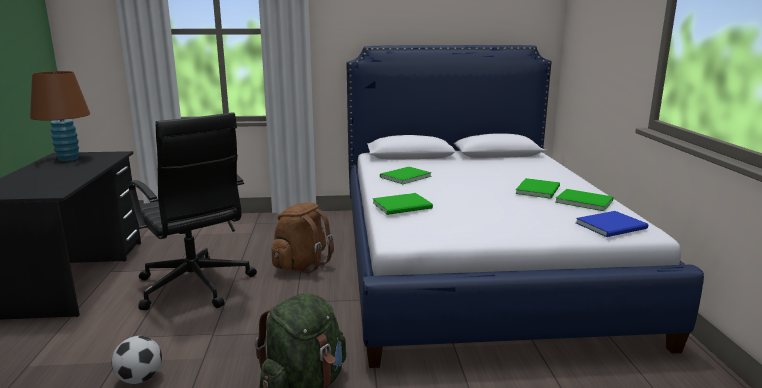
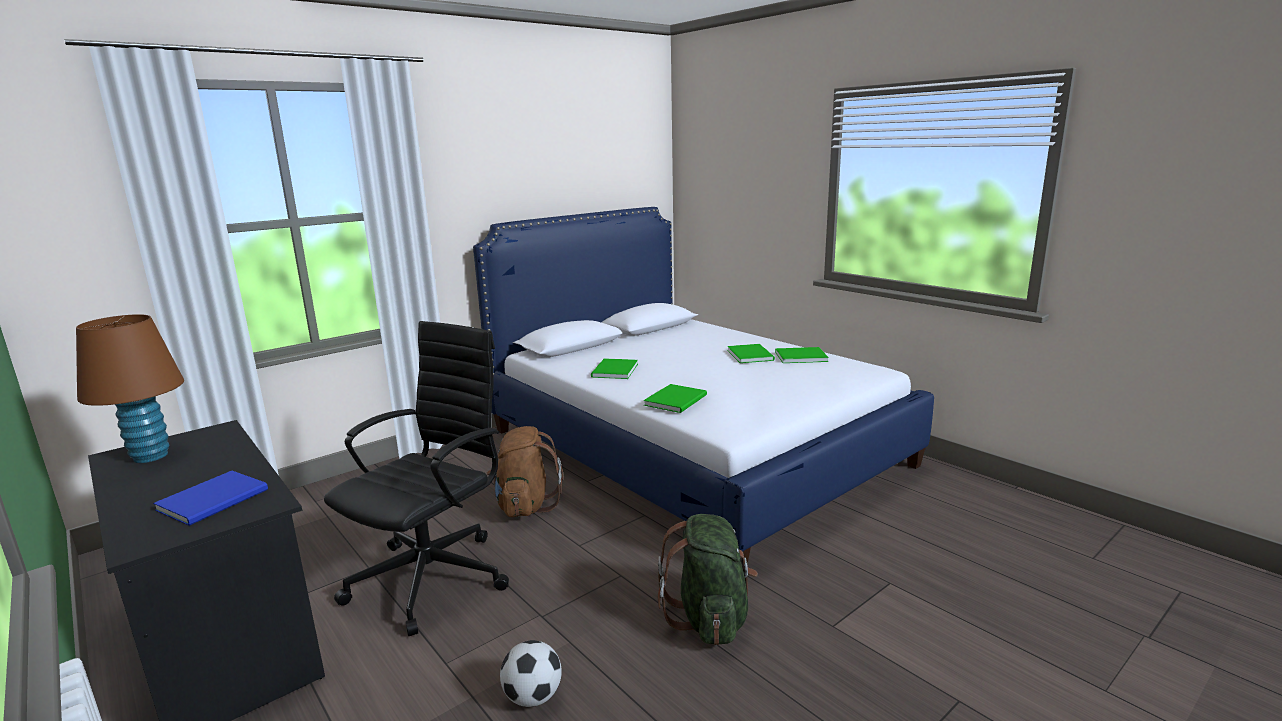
camera: 35 degrees left, 0 degrees up
(195, 287) = (434, 576): black office chair -> black office chair turned 75 degrees counterclockwise
(613, 226) = (856, 372): blue book -> blue book (217, 499)

